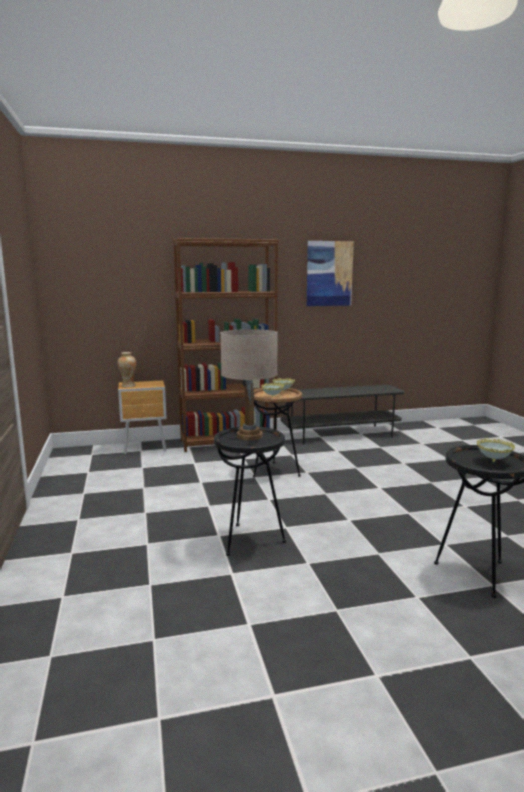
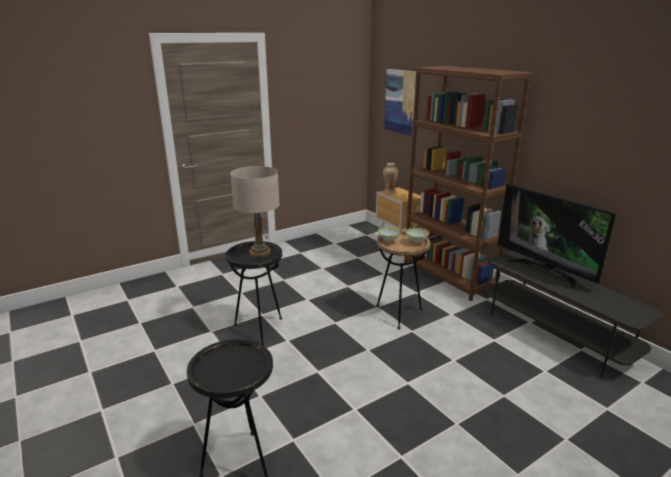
camera: 70 degrees right, 10 degrees up
(320, 391) = (545, 270): none -> television
(329, 273) = (610, 123): picture -> picture (401, 102)
(493, 462) = (225, 369): bowl -> none

